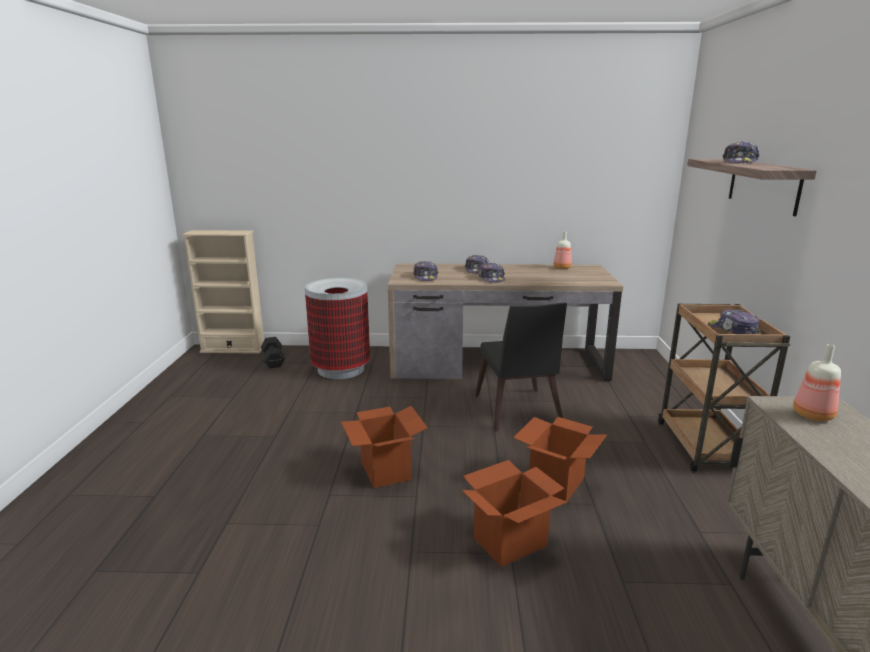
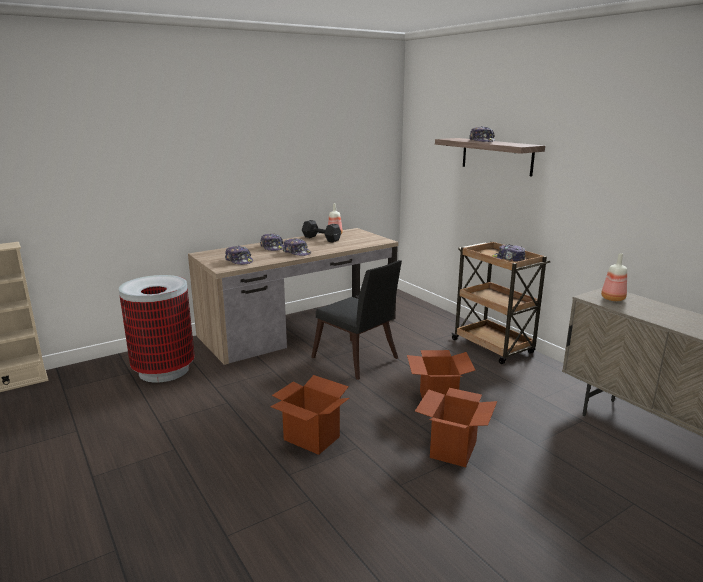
camera: 35 degrees left, 0 degrees up
(274, 360) = (75, 382): black dumbbell -> black dumbbell (321, 238)

